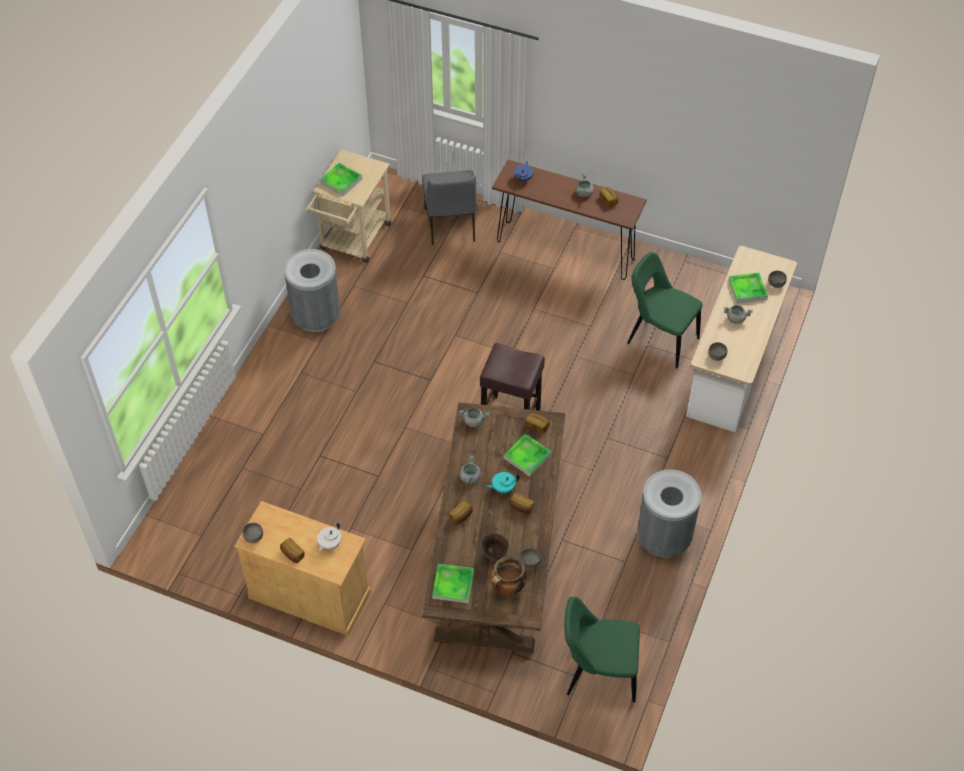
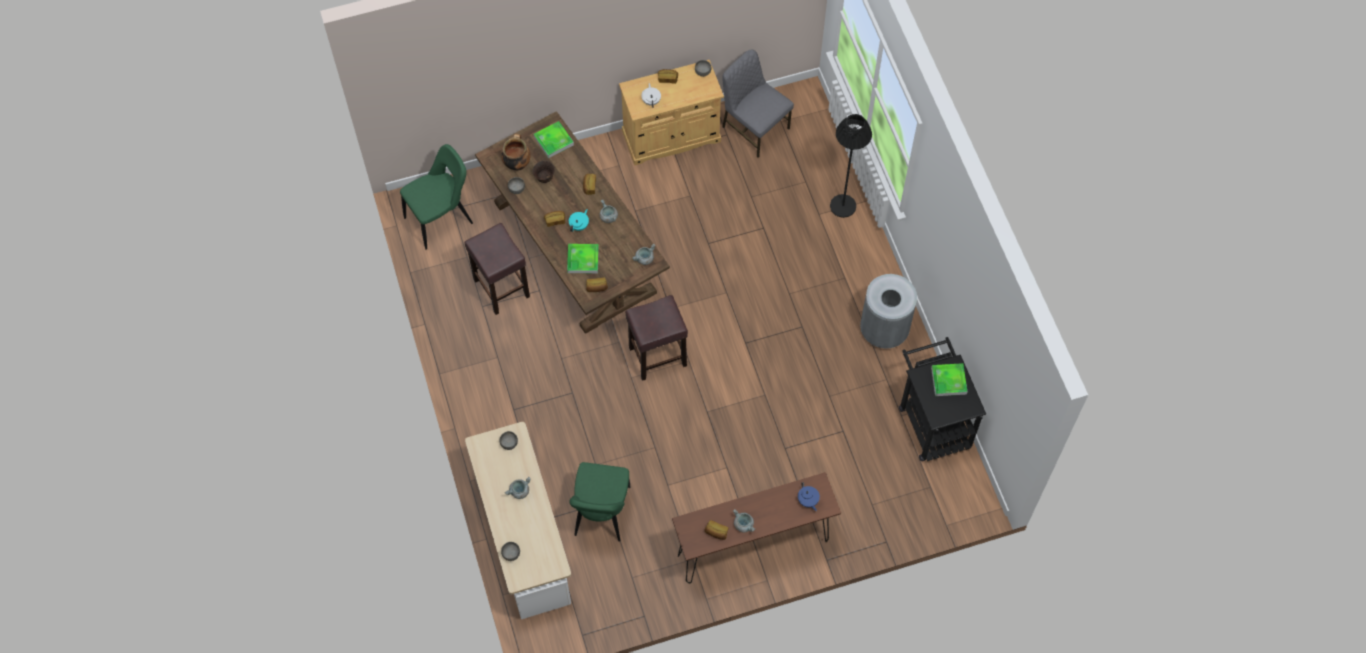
camera: 140 degrees right, 10 degrees up
(236, 426) = (843, 206): none -> black floor lamp
(353, 241) = (932, 420): beige cart -> black cart
(450, 225) = (871, 499): grey chair -> grey chair (754, 127)
(594, 566) = (501, 287): none -> brown stool
(659, 339) = (601, 514): green chair -> green chair turned 105 degrees clockwise
(663, 538) = (468, 343): grey trash can -> none
(747, 290) = (530, 529): tray -> none

